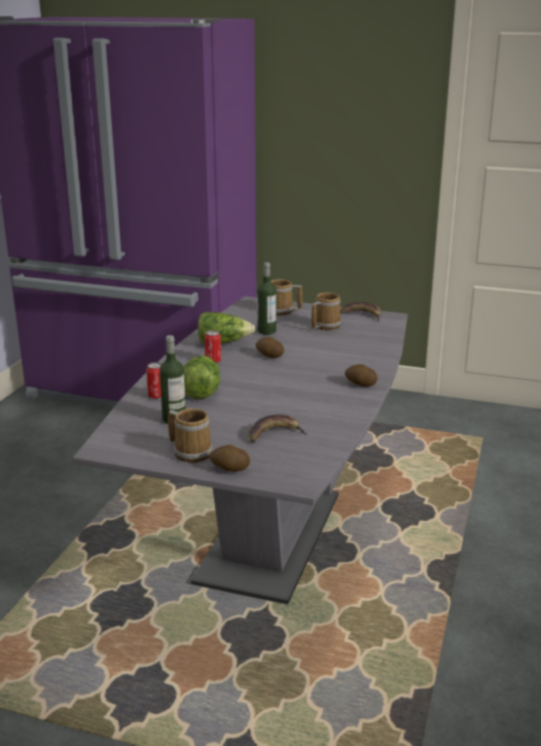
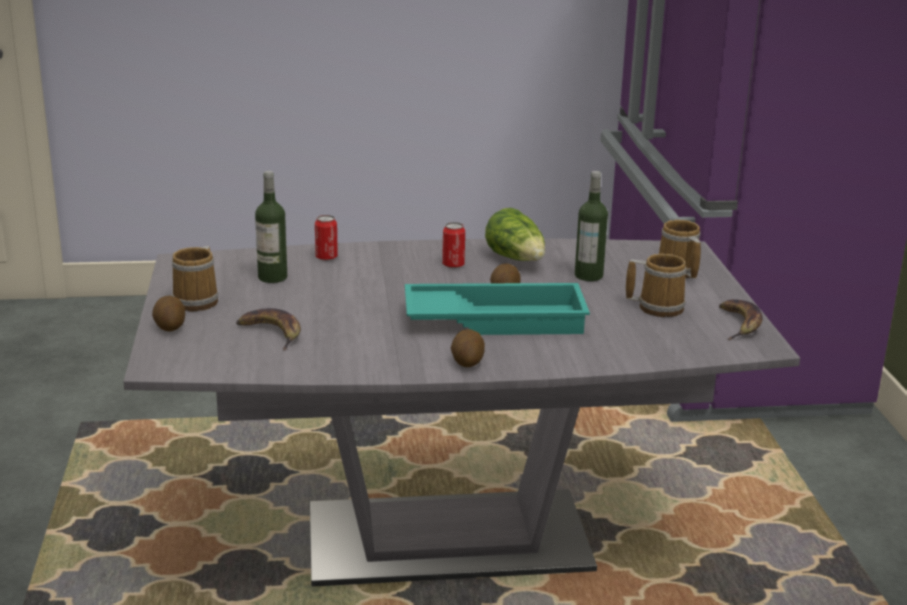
camera: 65 degrees right, 0 degrees up
(200, 390) = (360, 275): lettuce -> none
(307, 366) = (496, 319): none -> turquoise tray

